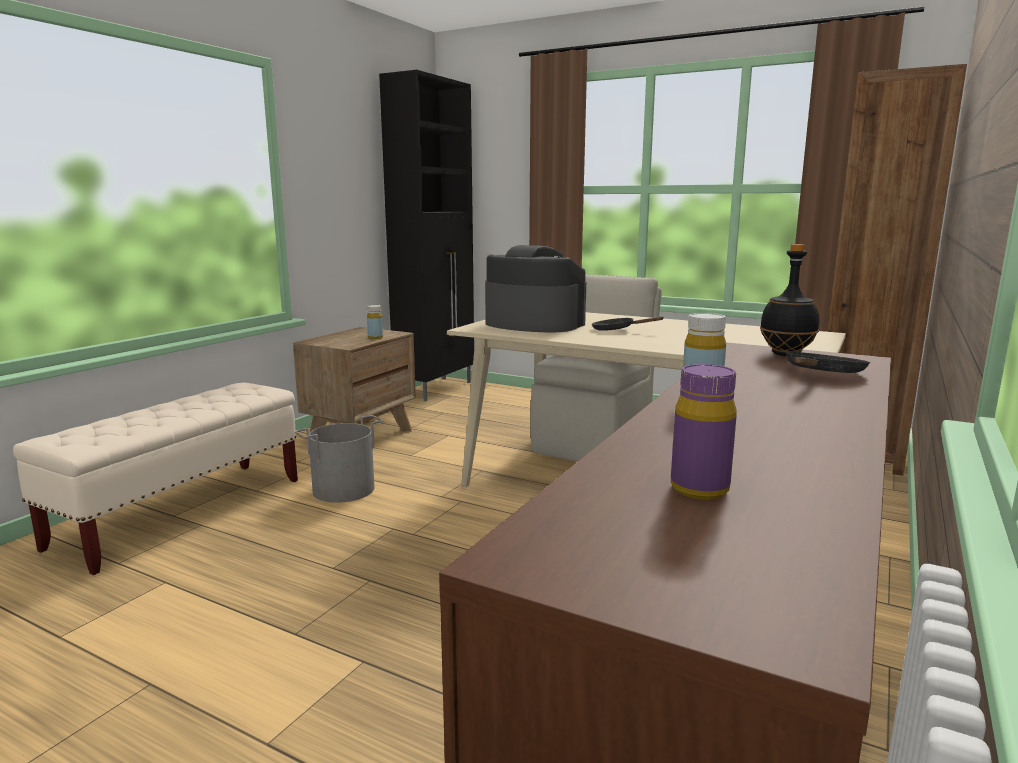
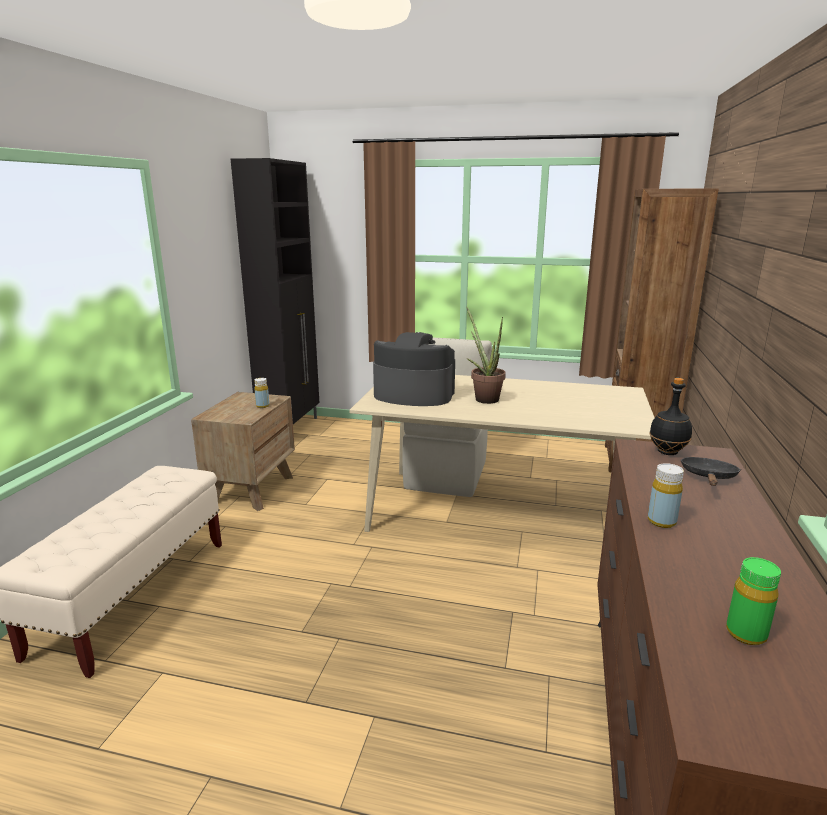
camera: 15 degrees left, 5 degrees up
(344, 490) = (268, 549): grey bucket -> none
(617, 330) = (483, 398): black frying pan -> potted plant
(699, 489) = (746, 634): purple bottle -> green bottle

